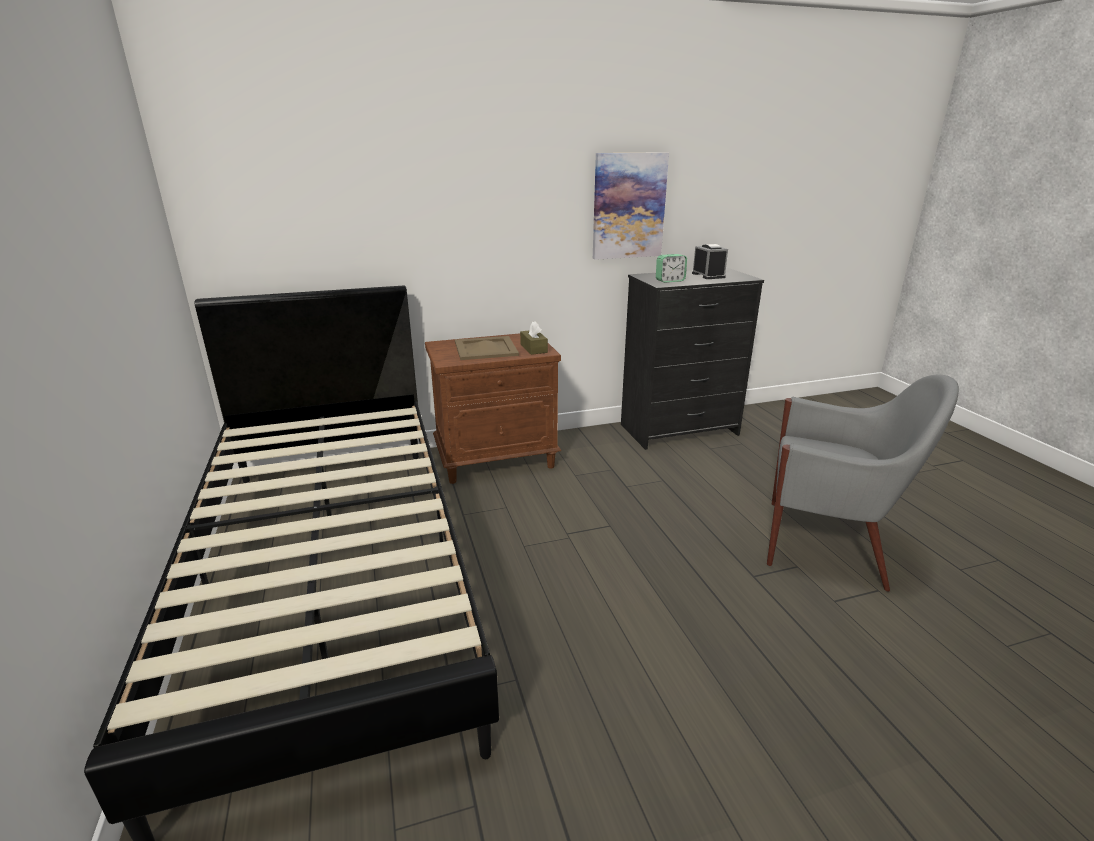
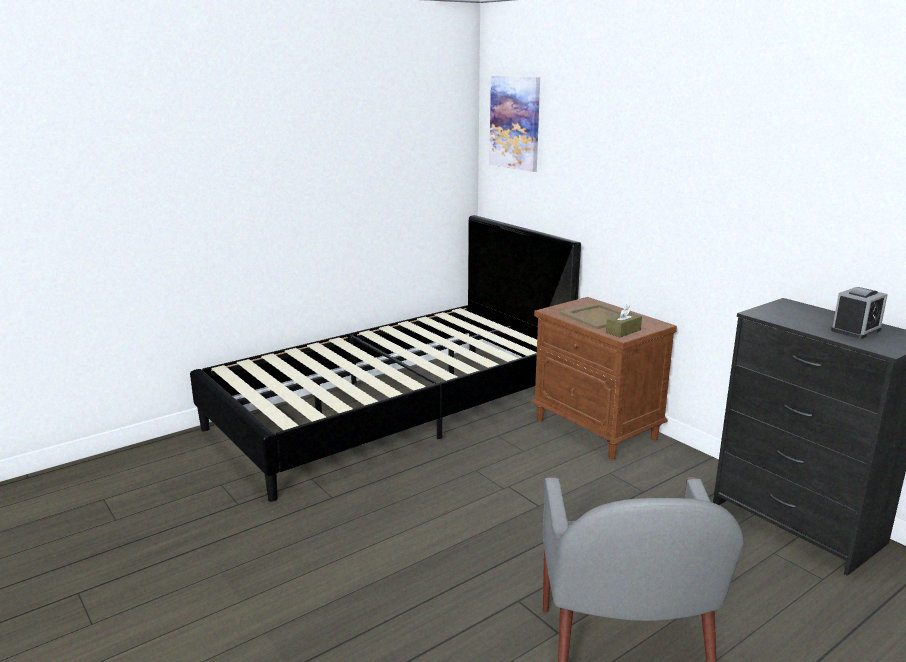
camera: 70 degrees right, 5 degrees down
(628, 206) = (799, 217): picture -> picture (515, 123)
(670, 281) = (784, 315): alarm clock -> none

